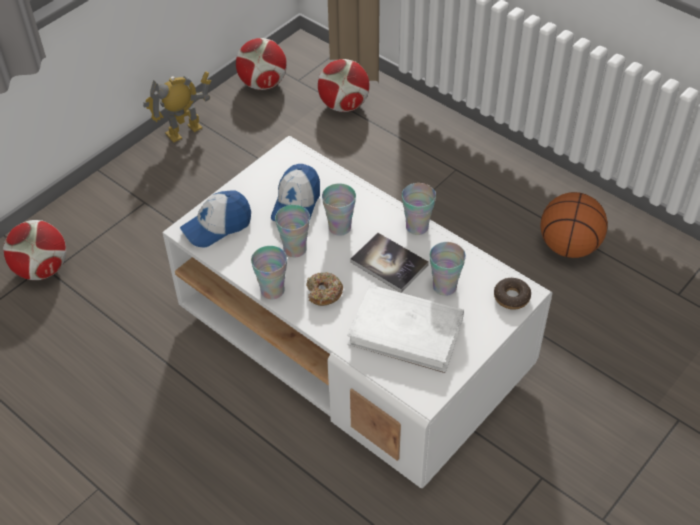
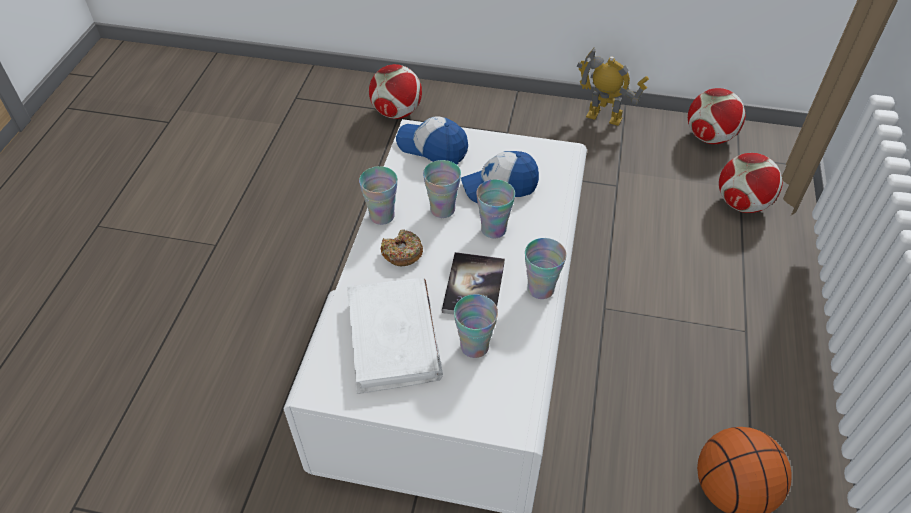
camera: 60 degrees right, 0 degrees up
(511, 297) = (500, 415): donut -> none

